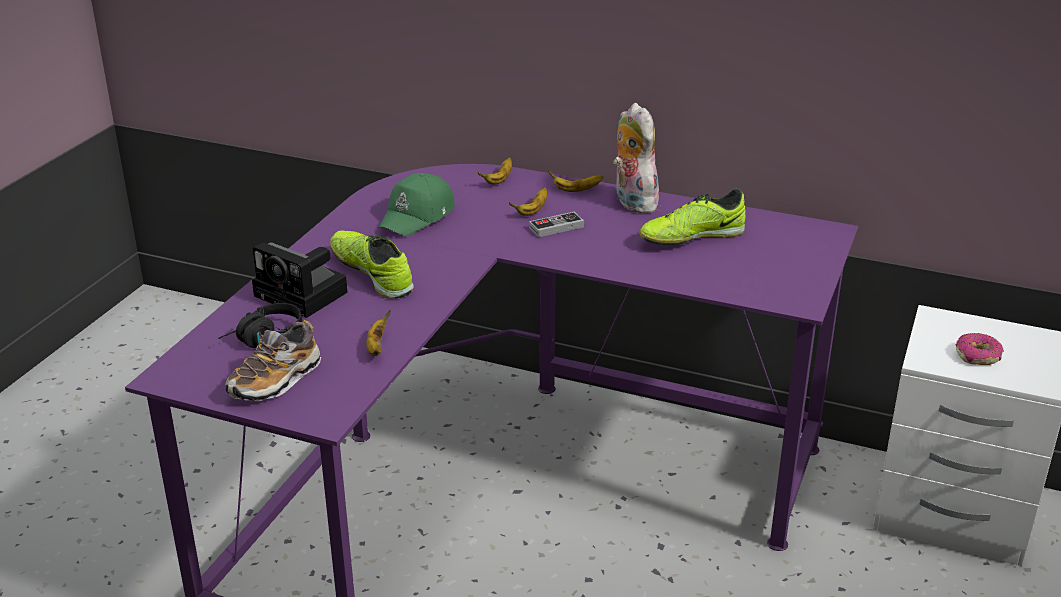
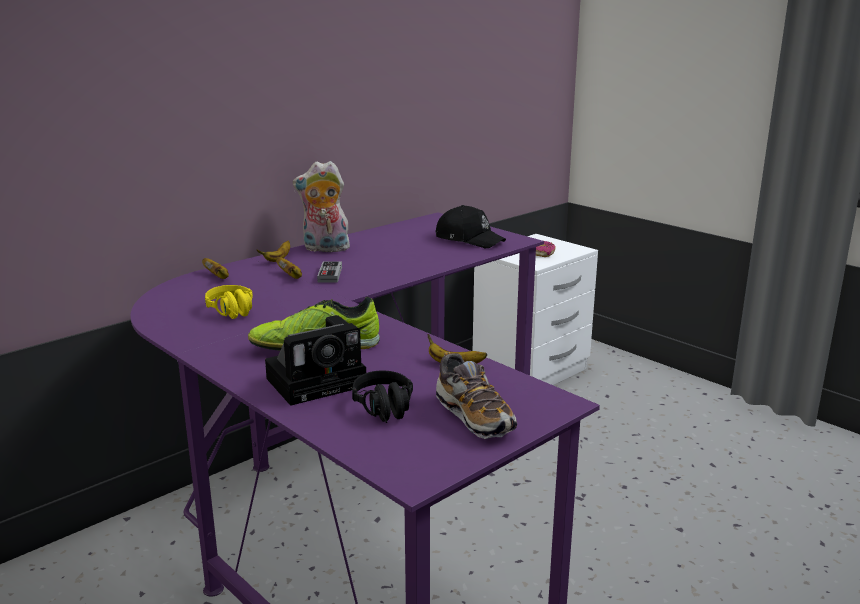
camera: 65 degrees left, 10 degrees down
(418, 216) = (234, 313): green cap -> yellow headphones
(691, 237) = (400, 245): shoe -> none
(764, 271) = (469, 239): none -> black cap

